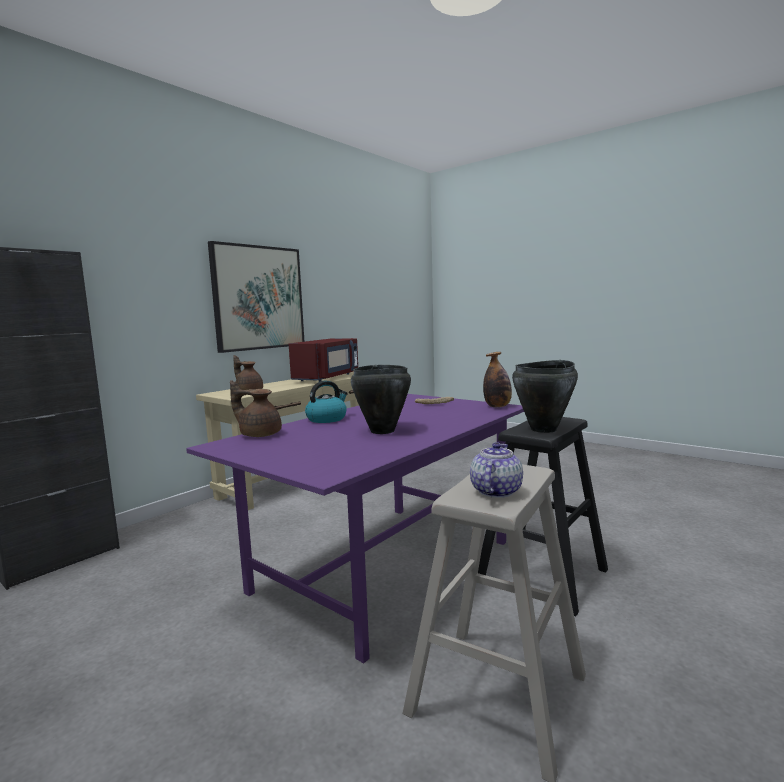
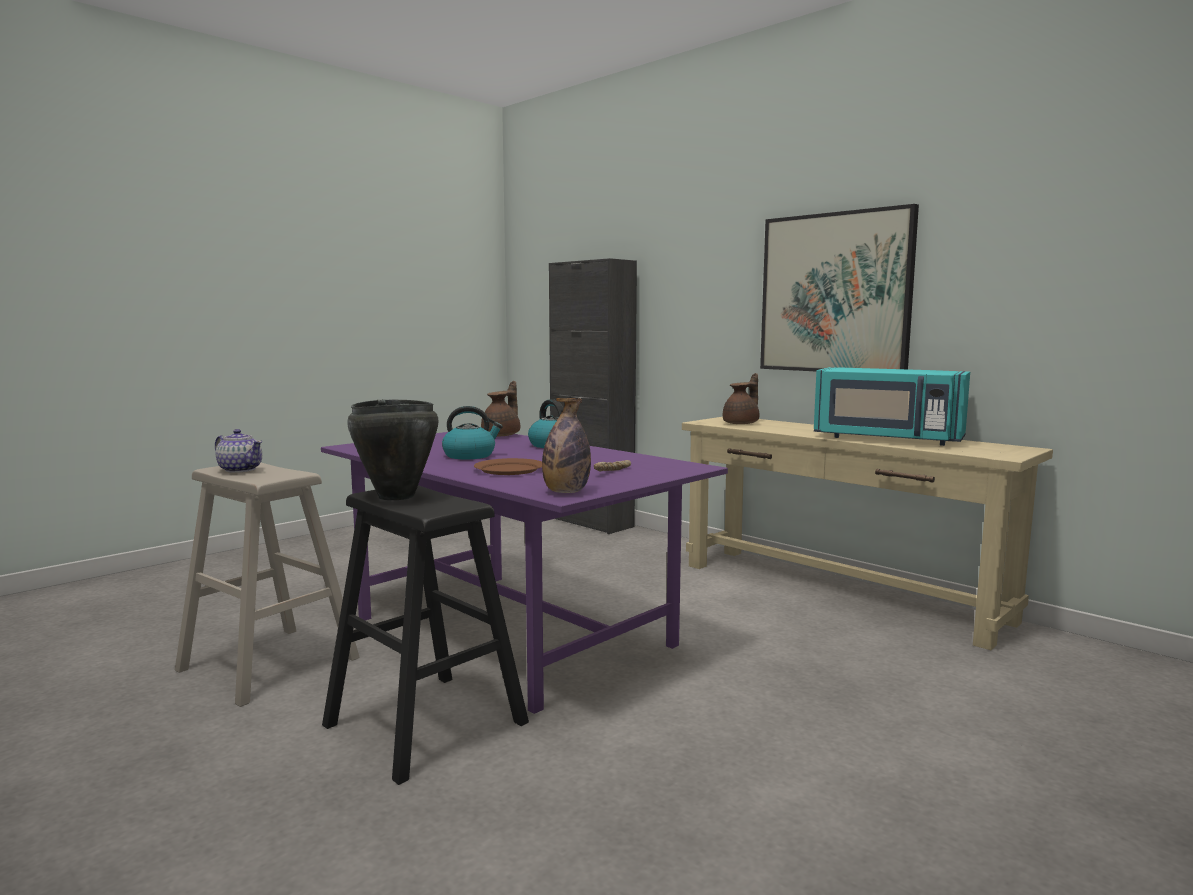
camera: 95 degrees right, 0 degrees up
(328, 377) = (887, 439): red microwave -> turquoise microwave
(382, 431) = (470, 455): black cooking pot -> kettle
(437, 419) = (509, 469): none -> brown plate

